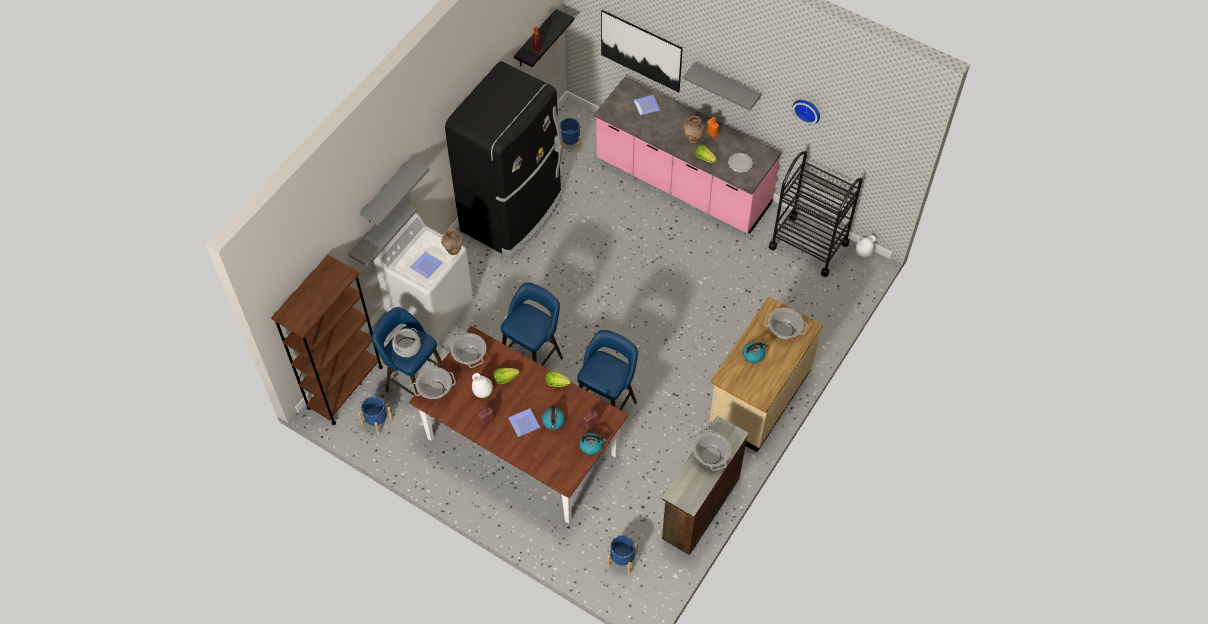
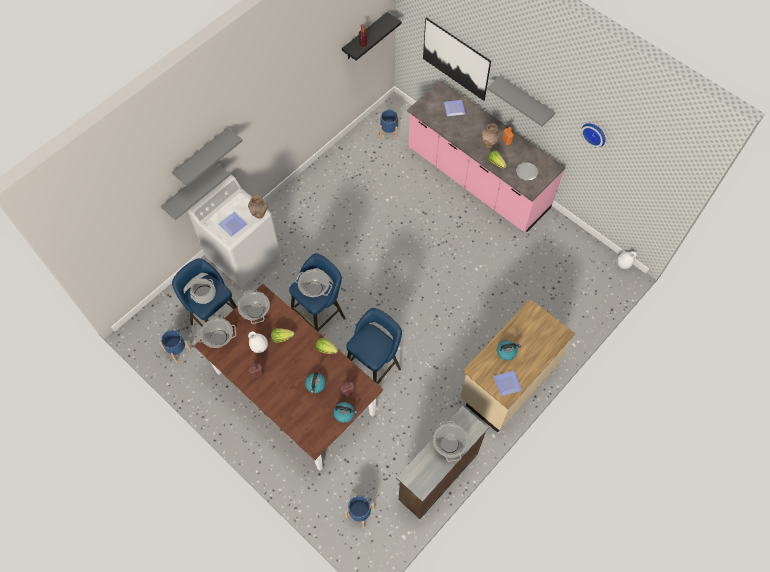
camera: 10 degrees right, 5 degrees up
(345, 387) = (158, 315): brown bookcase -> none
(513, 213) = (330, 185): black fridge -> none
(523, 424) = (289, 383): plate -> plate (506, 384)
(784, 330) = (539, 333): cooking pot -> cooking pot (314, 288)
(808, 245) = (576, 250): black cart -> none

